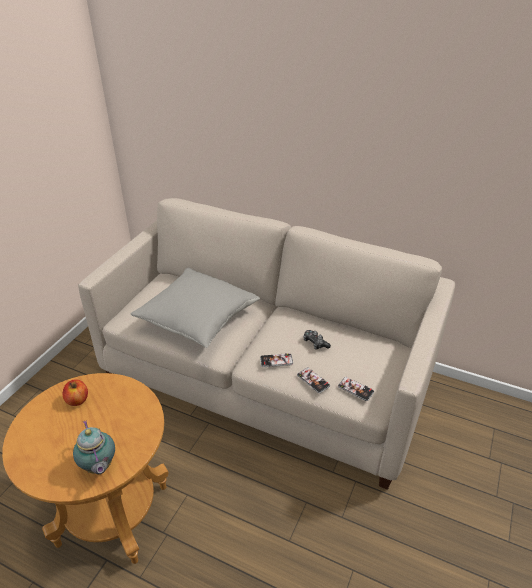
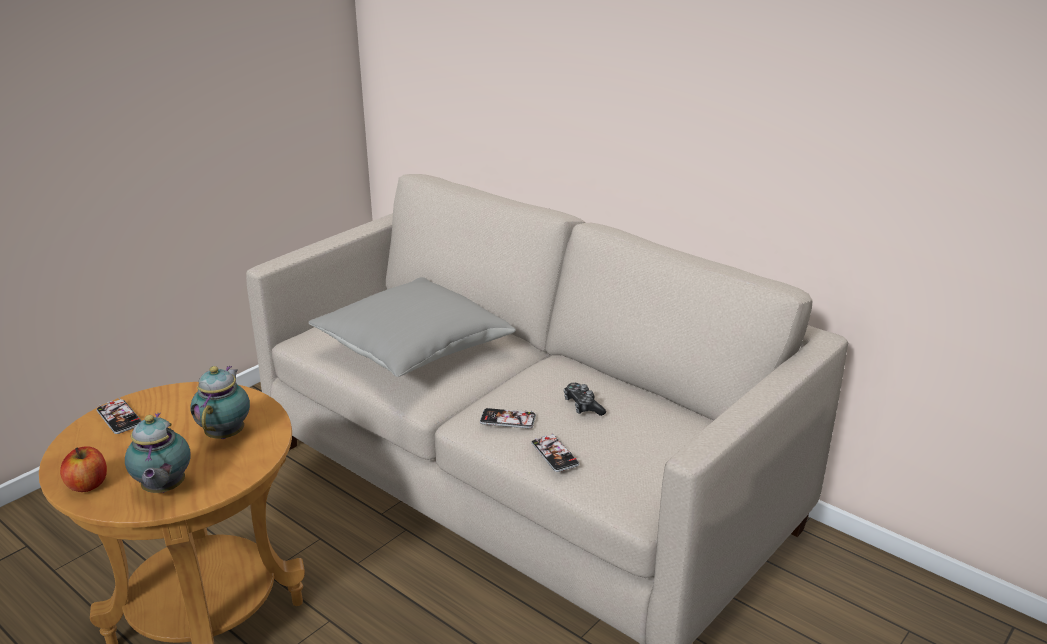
camera: 15 degrees right, 10 degrees down
(77, 400) = (177, 408): apple -> apple (88, 484)
(120, 413) = (227, 433): none -> teapot
(355, 389) = (621, 477): phone -> phone (119, 417)

